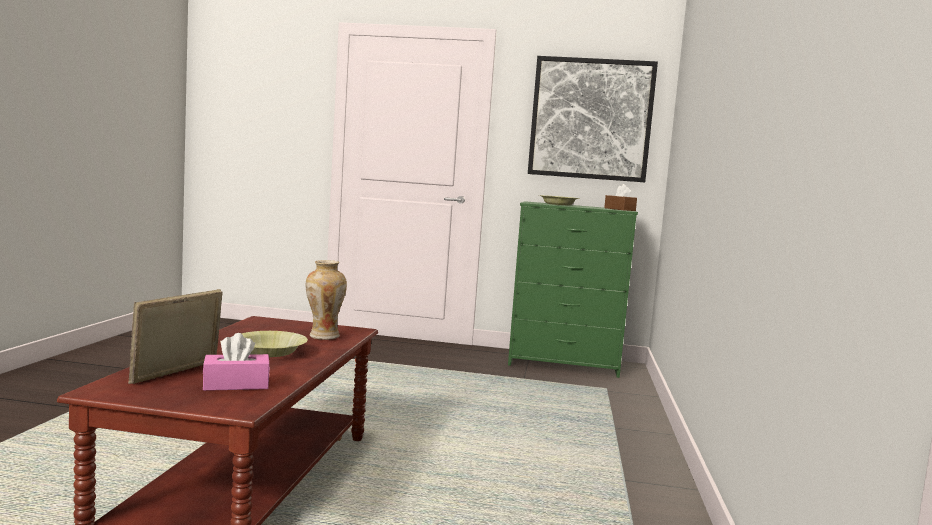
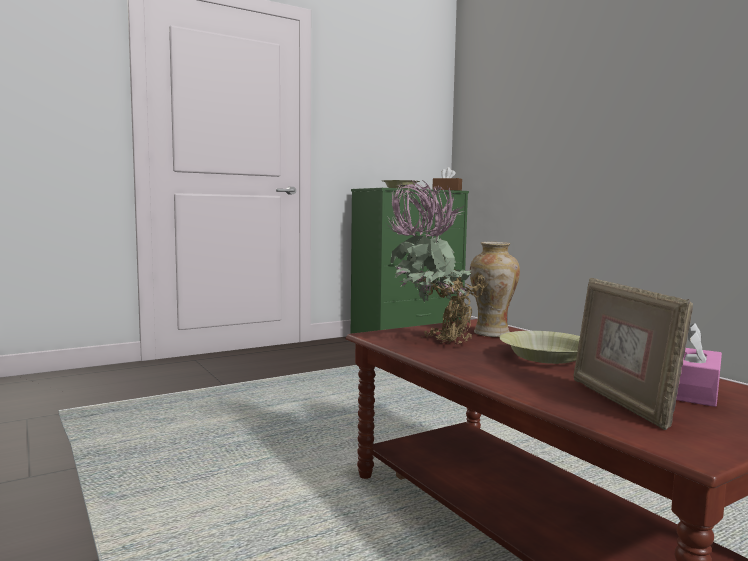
camera: 40 degrees left, 0 degrees up
(265, 329) = (431, 341): none -> potted plant
(591, 119) = (396, 109): picture -> none

